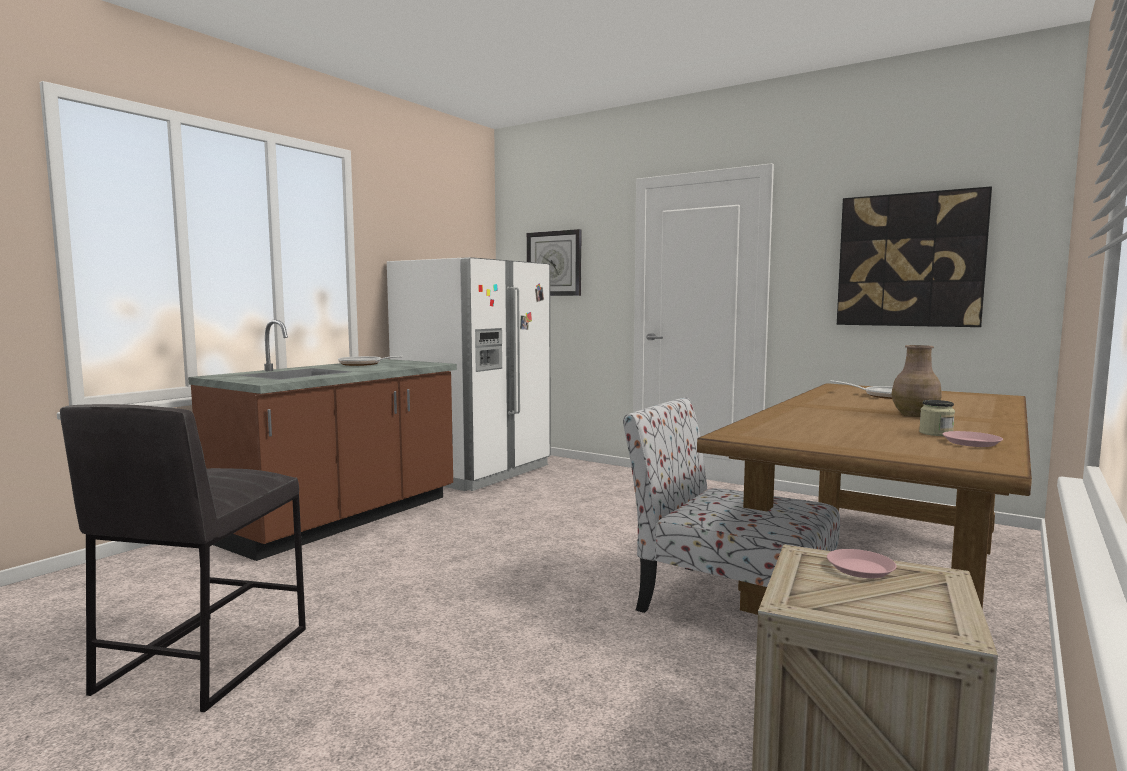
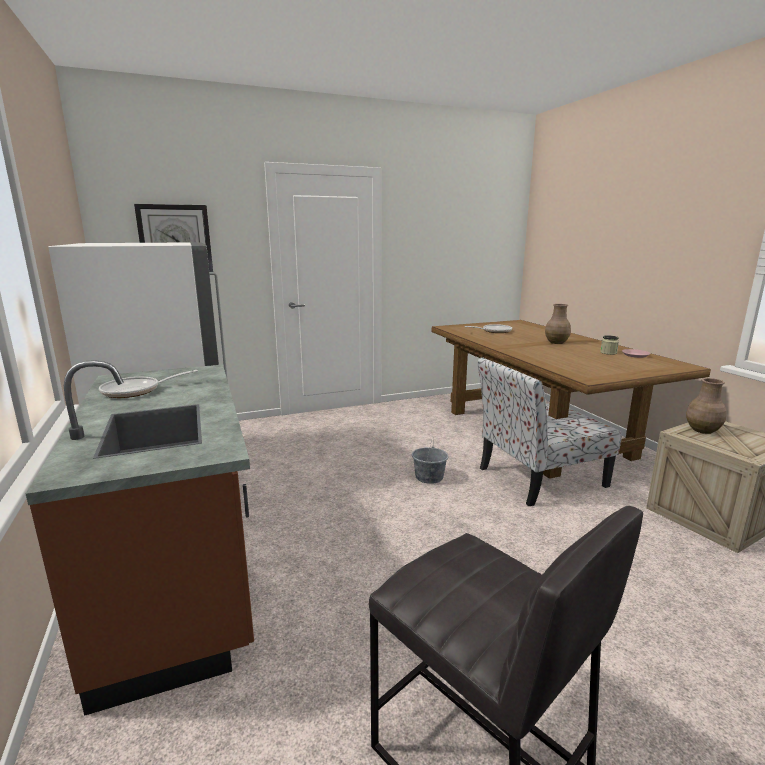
camera: 55 degrees left, 10 degrees up
(617, 549) = (429, 477): none -> grey bucket
(860, 569) = (702, 430): pink plate -> brown vase
(910, 260) = (461, 244): picture -> none

